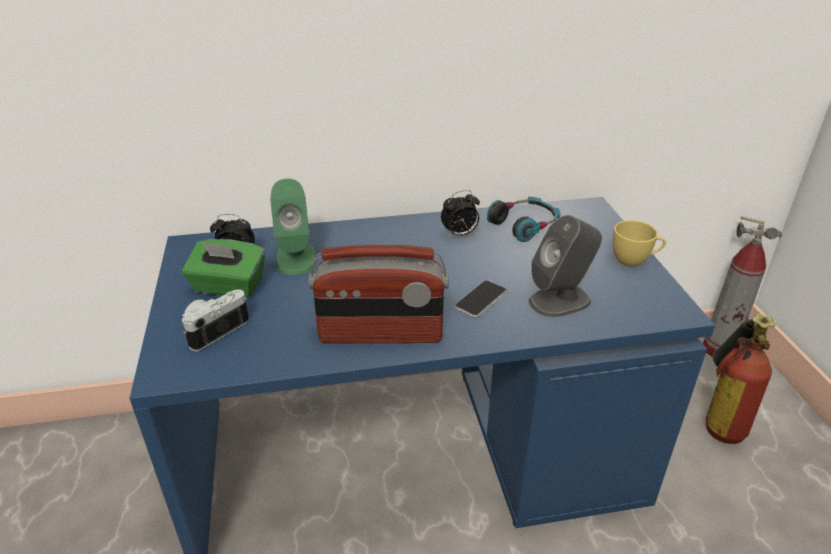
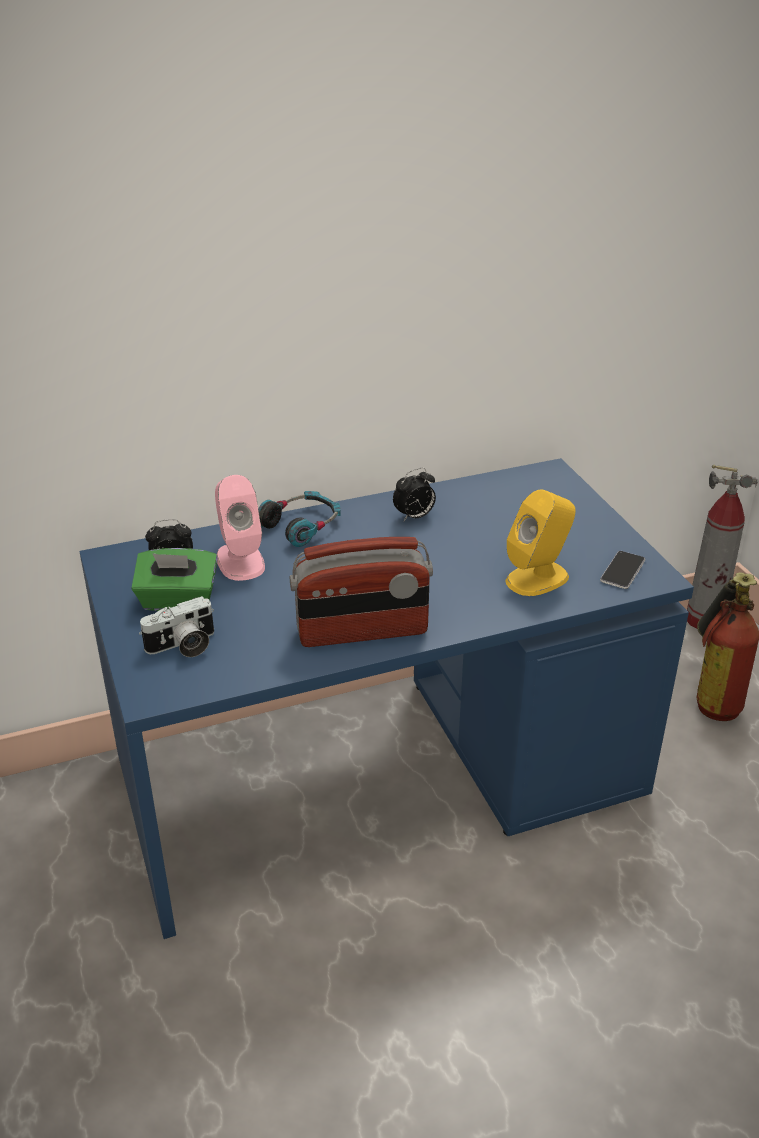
camera: 10 degrees left, 0 degrees up
(214, 329) = (183, 646): camera -> camera turned 150 degrees counterclockwise
(296, 257) = (240, 561): green speaker -> pink speaker
(481, 299) = (456, 586): phone -> phone (622, 571)
(524, 225) = (483, 499): headphones -> headphones (302, 525)
(560, 300) = (538, 578): grey speaker -> yellow speaker
(634, 260) = (606, 528): yellow cup -> none

